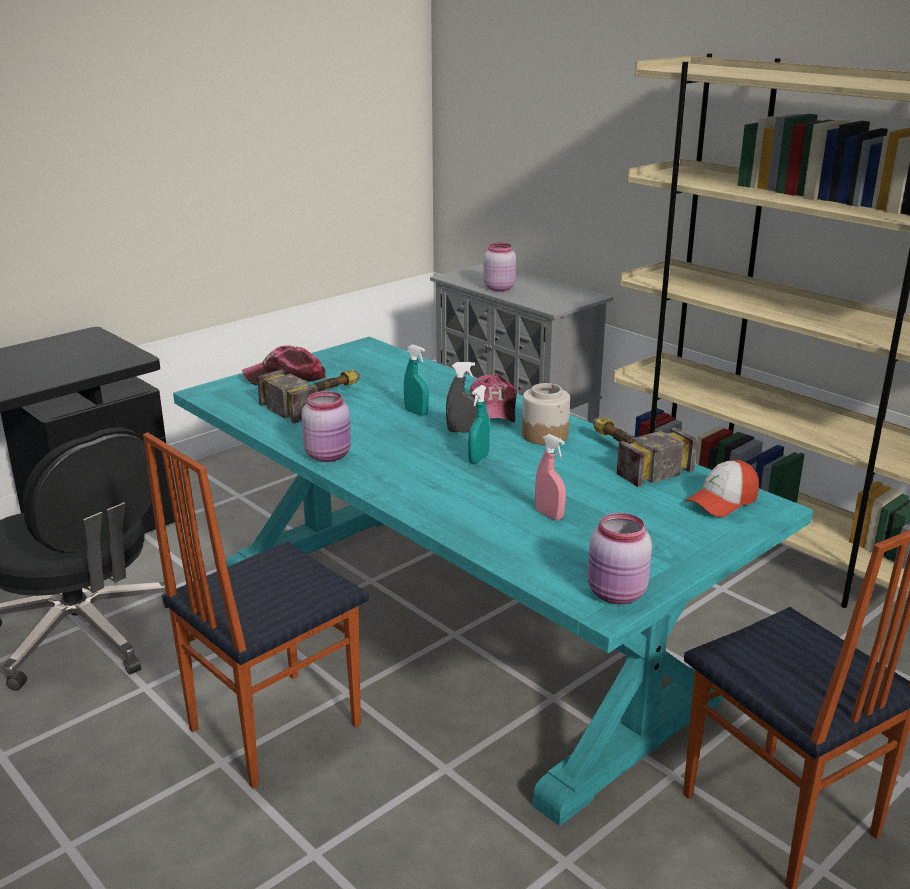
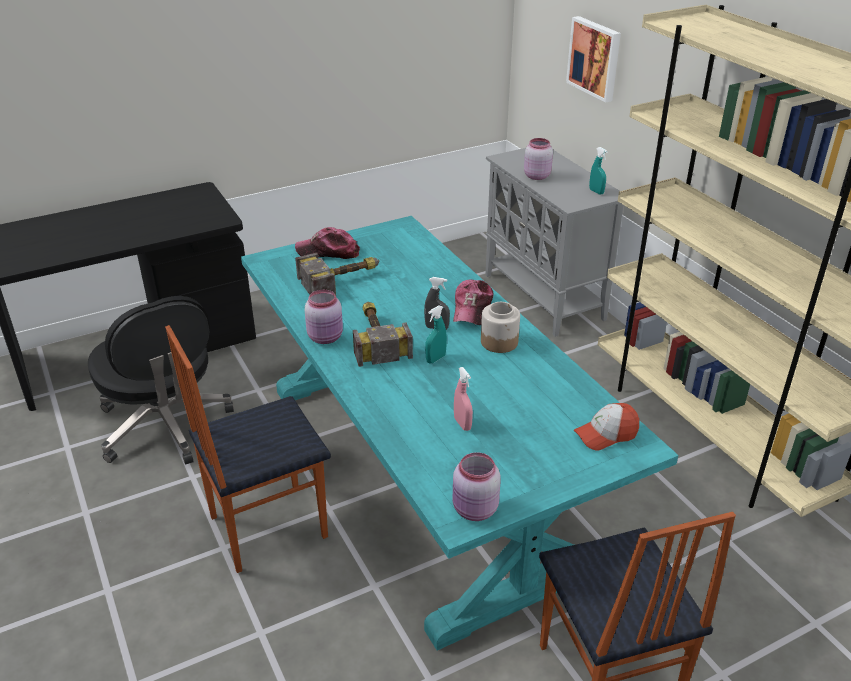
camera: 15 degrees right, 10 degrees up
(416, 412) = (410, 303): turquoise spray bottle -> turquoise spray bottle (596, 192)
(548, 149) = (595, 58): none -> picture
(628, 456) = (555, 374): hammer -> hammer (376, 337)

